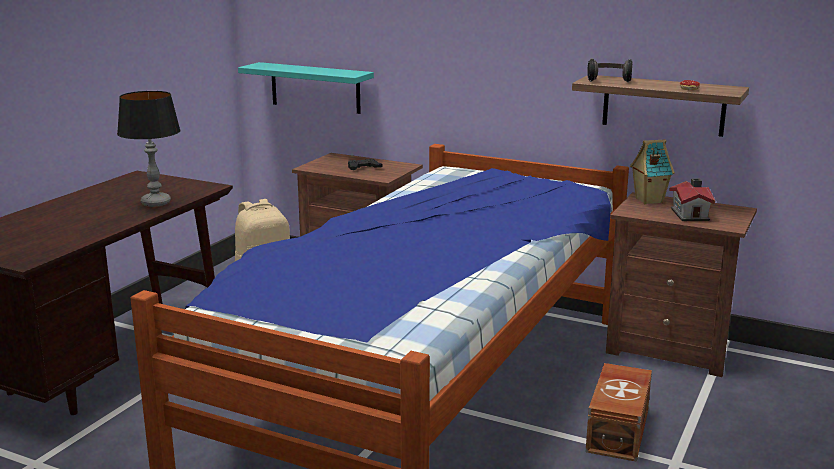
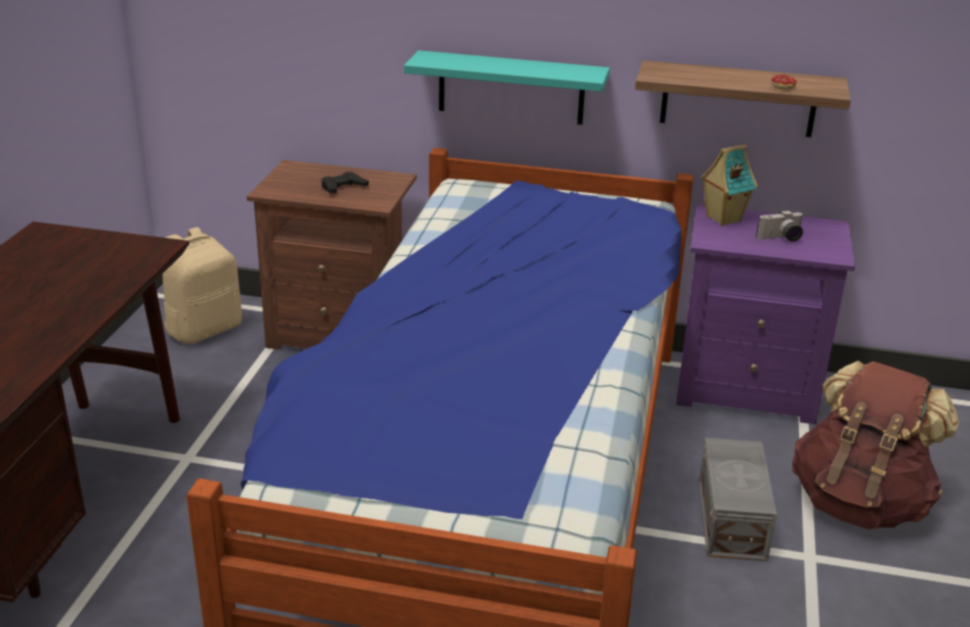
camera: 15 degrees left, 10 degrees up
(156, 203) = (98, 286): table lamp -> none
(315, 88) = (255, 73): turquoise shelf -> turquoise shelf (511, 88)
(608, 80) = (676, 72): headphones -> none
(619, 430) = (733, 519): brown storage box -> grey storage box
(671, 349) = (747, 389): brown nightstand -> purple nightstand
(690, 214) = (781, 238): toy house -> camera
(737, 432) = (859, 503): none -> brown backpack

